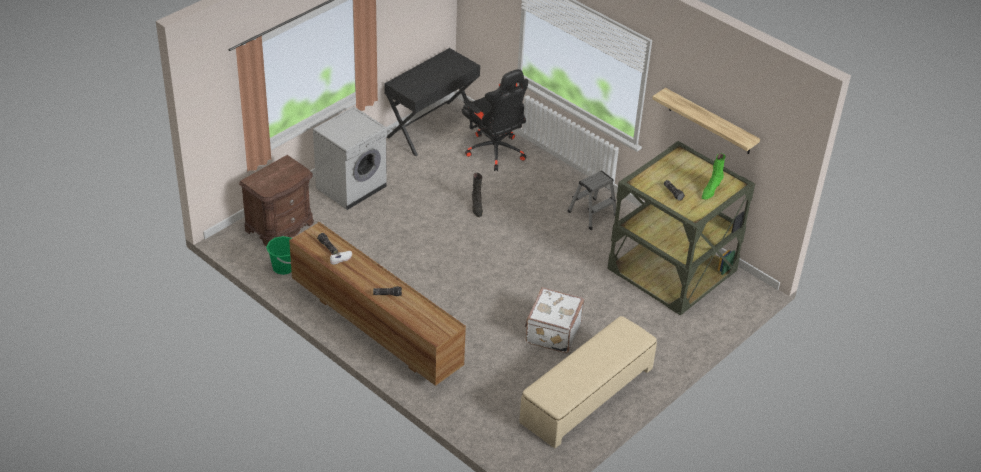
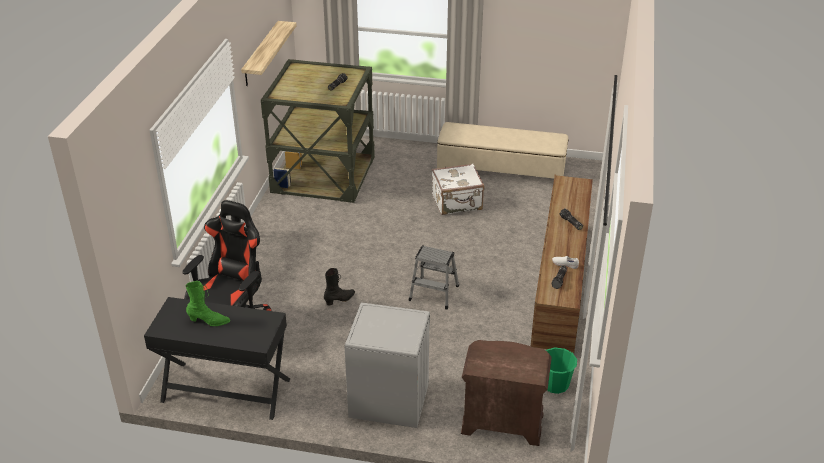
camera: 120 degrees left, 5 degrees down
(592, 213) = (286, 233): grey step ladder -> grey step ladder (434, 292)
(710, 191) = (317, 72): green boot -> green boot (209, 321)

